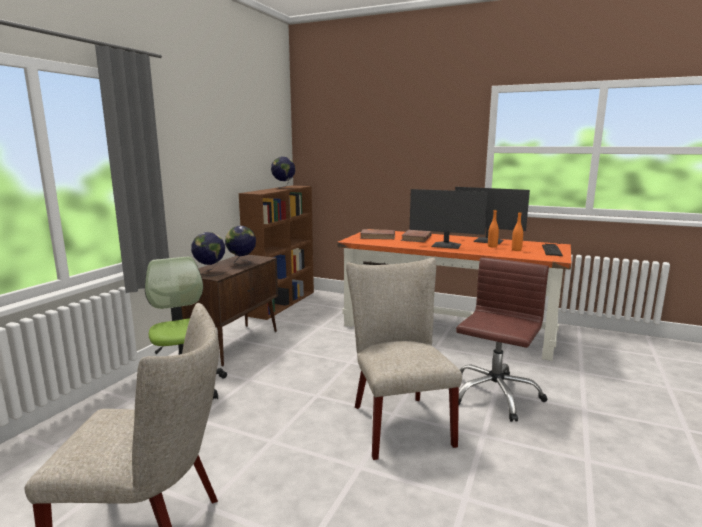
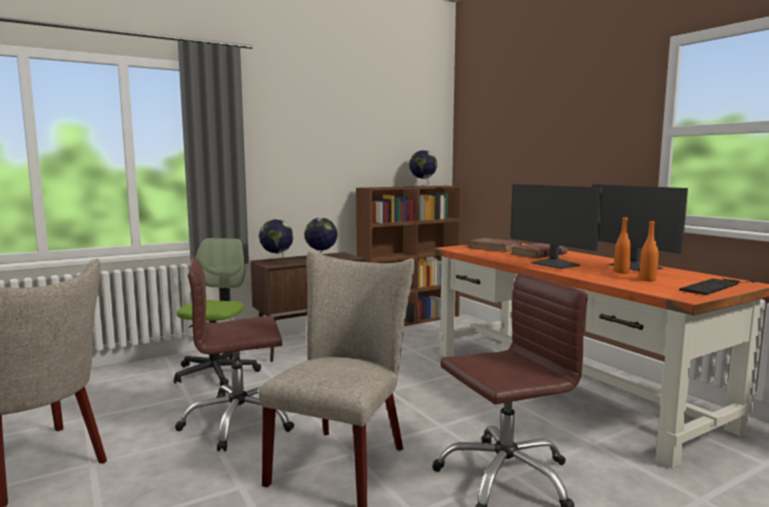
camera: 35 degrees right, 5 degrees down
(278, 423) = (238, 422): none -> brown office chair

